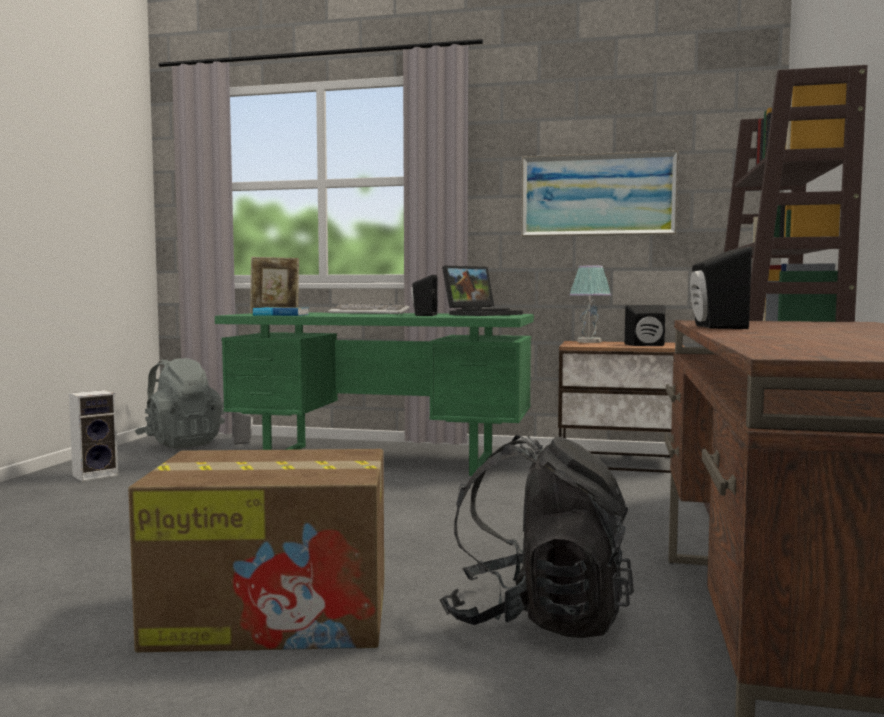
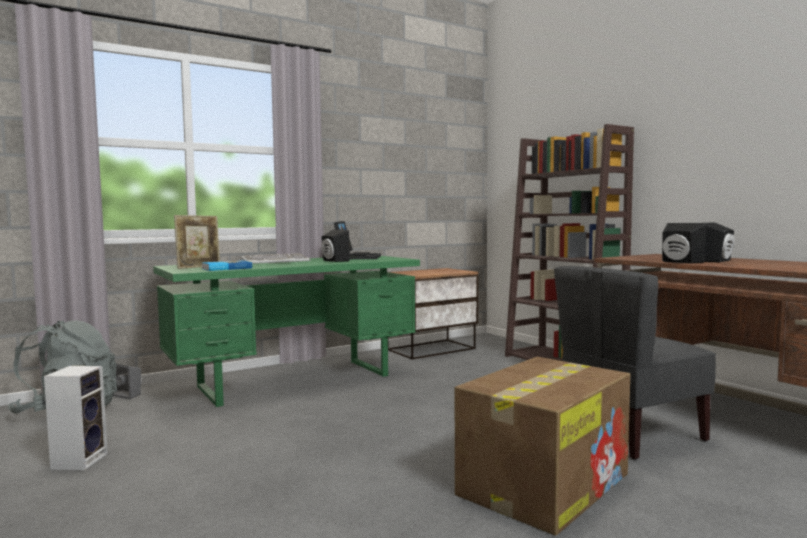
camera: 45 degrees left, 0 degrees up
(538, 619) = (630, 434): black backpack -> grey chair
(589, 342) = (405, 271): table lamp -> none
(597, 195) = (398, 171): picture -> none
(647, 345) = (450, 271): black speaker -> black speaker (718, 261)

